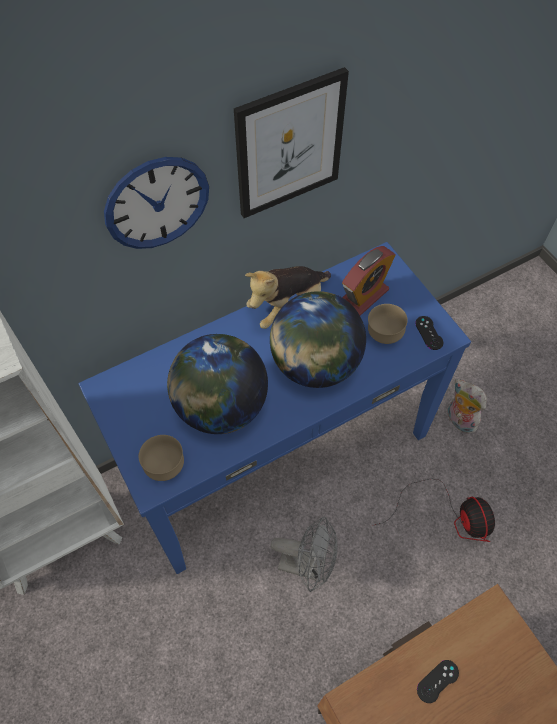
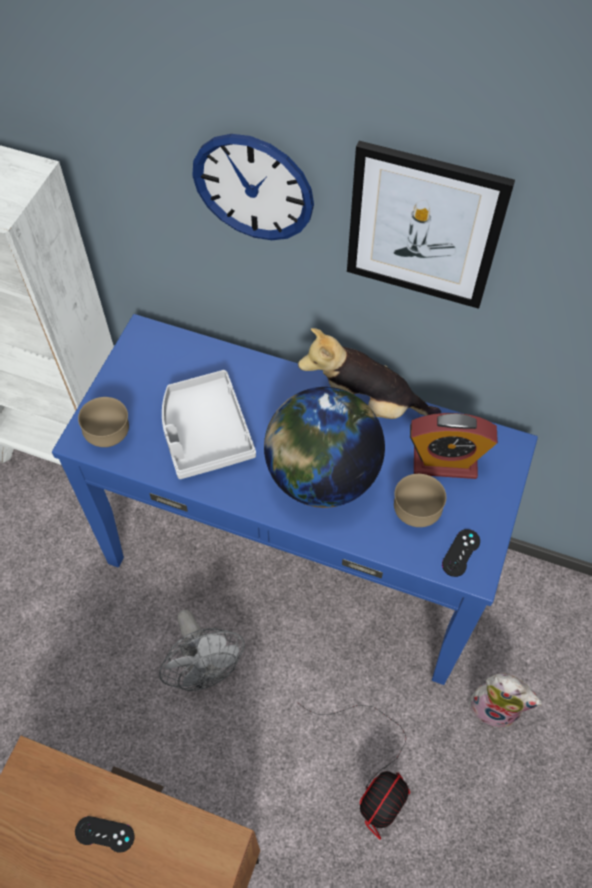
camera: 50 degrees right, 0 degrees up
(220, 406) = (204, 432): globe -> grey tray
(458, 420) = (495, 707): plush toy -> plush toy turned 105 degrees clockwise

